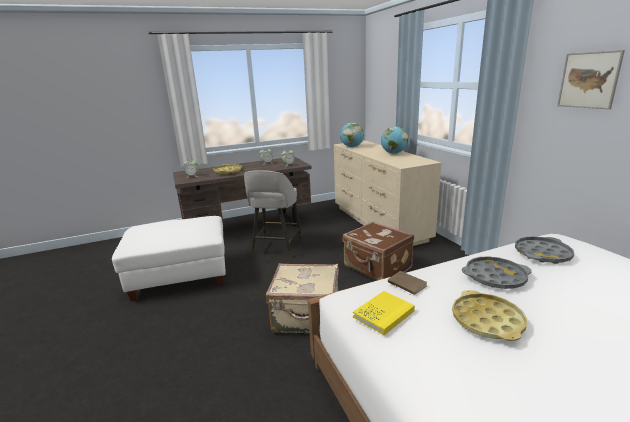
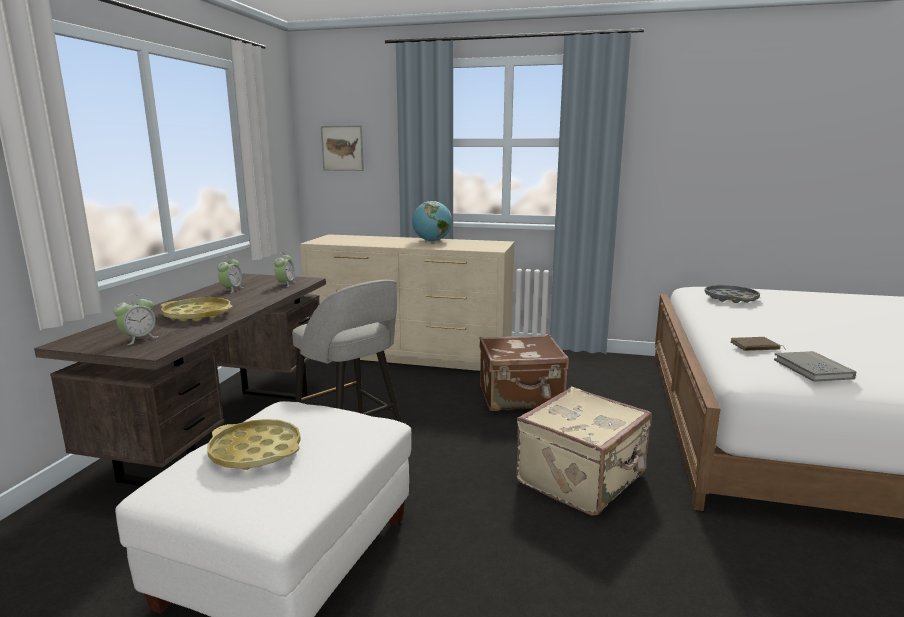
camera: 55 degrees left, 5 degrees down
(352, 147) = (345, 242): globe -> none
(383, 314) = (812, 369): yellow book -> grey book
(487, 321) = (843, 343): yellow tray -> yellow tray (255, 451)
(495, 277) = (763, 320): grey tray -> none
(588, 80) = (682, 135): picture -> picture (342, 148)

